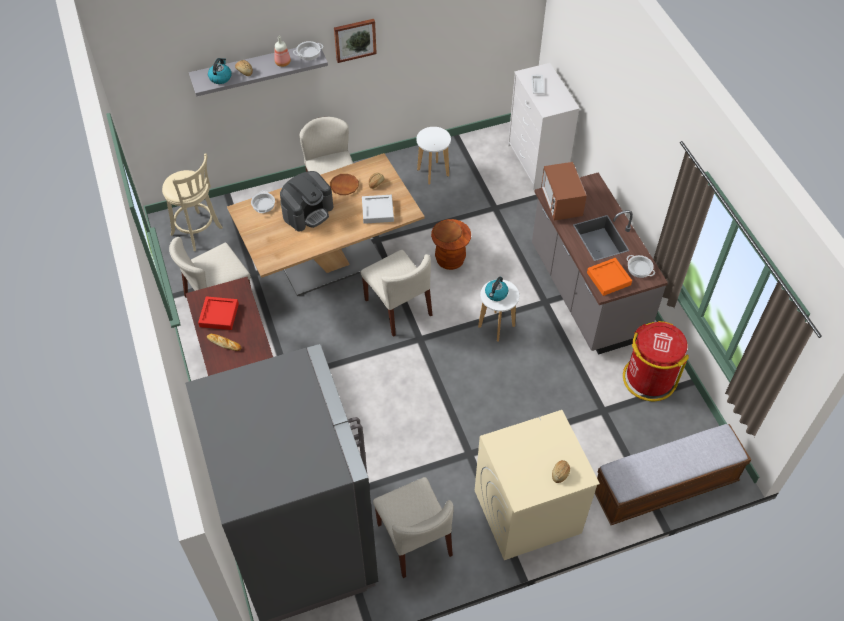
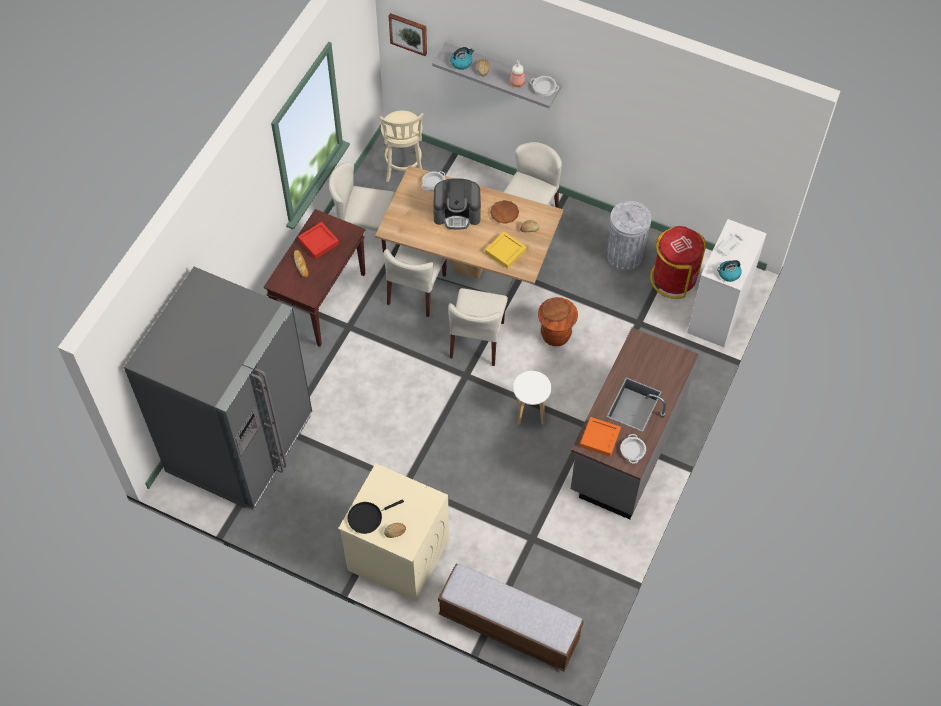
camera: 45 degrees right, 5 degrees up
(355, 39) = (595, 101): picture -> picture (408, 33)
(377, 211) = (505, 252): grey tray -> yellow tray
(414, 540) = (308, 505): beige chair -> beige chair (416, 290)
(433, 172) = (624, 256): white stool -> grey trash can
(496, 294) = (529, 384): kettle -> kettle (728, 274)
(526, 482) = (367, 517): none -> black frying pan
(561, 203) = (637, 354): microwave -> none
(648, 378) = (593, 547): red trash can -> red trash can (673, 278)

